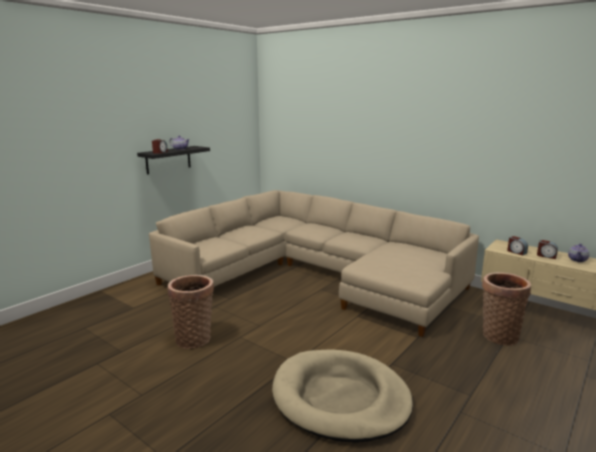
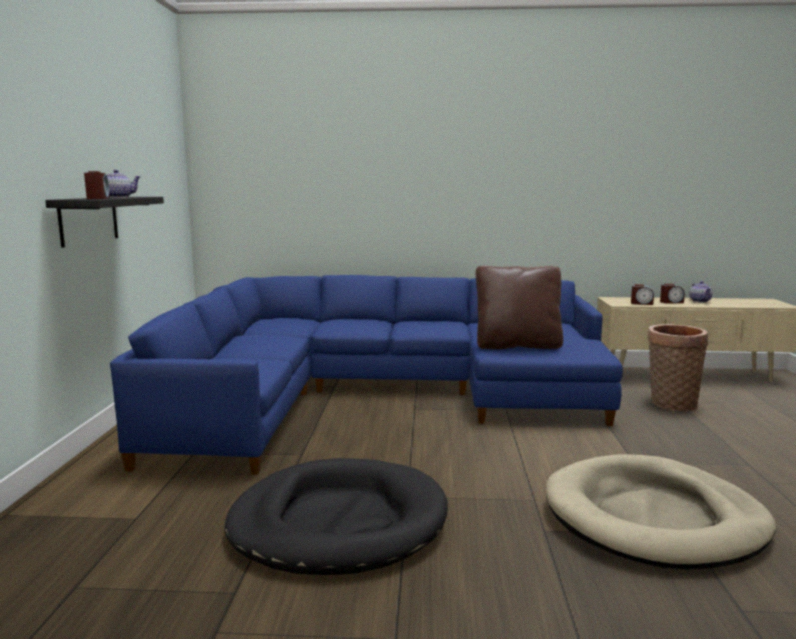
camera: 35 degrees left, 5 degrees down
(194, 338) = (338, 523): basket -> black dog bed
(315, 275) = (377, 395): beige sofa -> blue sofa
(379, 265) = (517, 345): none -> brown pillow

